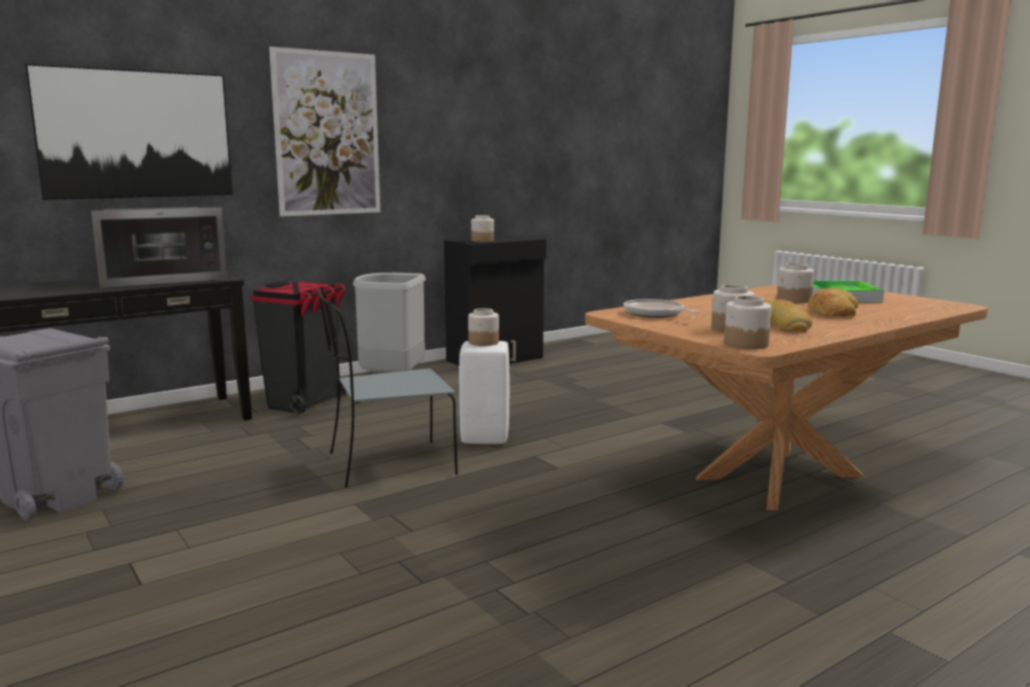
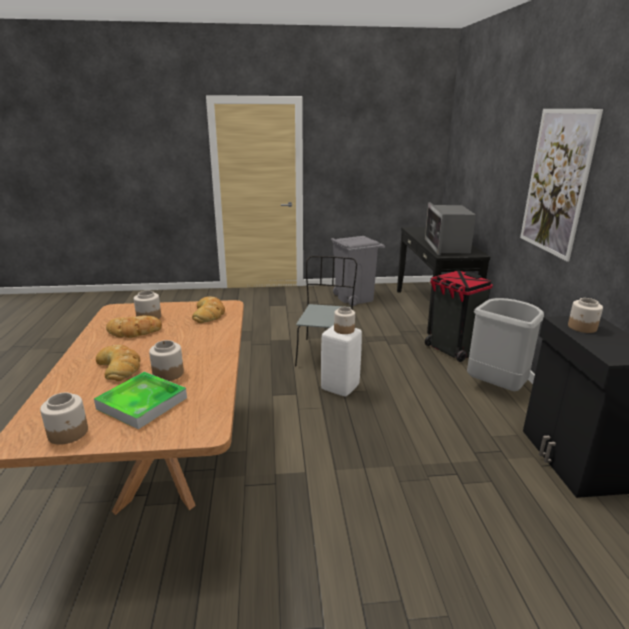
camera: 120 degrees right, 10 degrees up
(136, 134) = (490, 167): picture -> none
(655, 314) = (209, 313): frying pan -> bread
(745, 344) = (124, 309): jar -> jar (68, 433)

